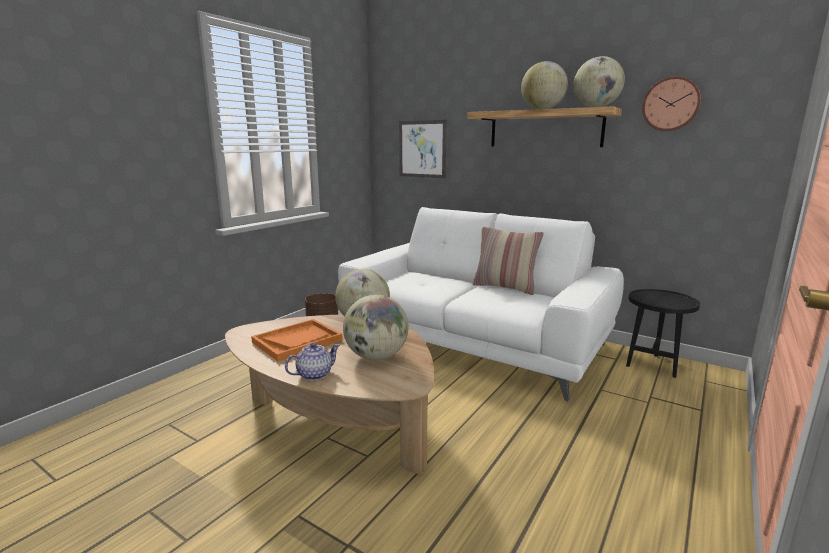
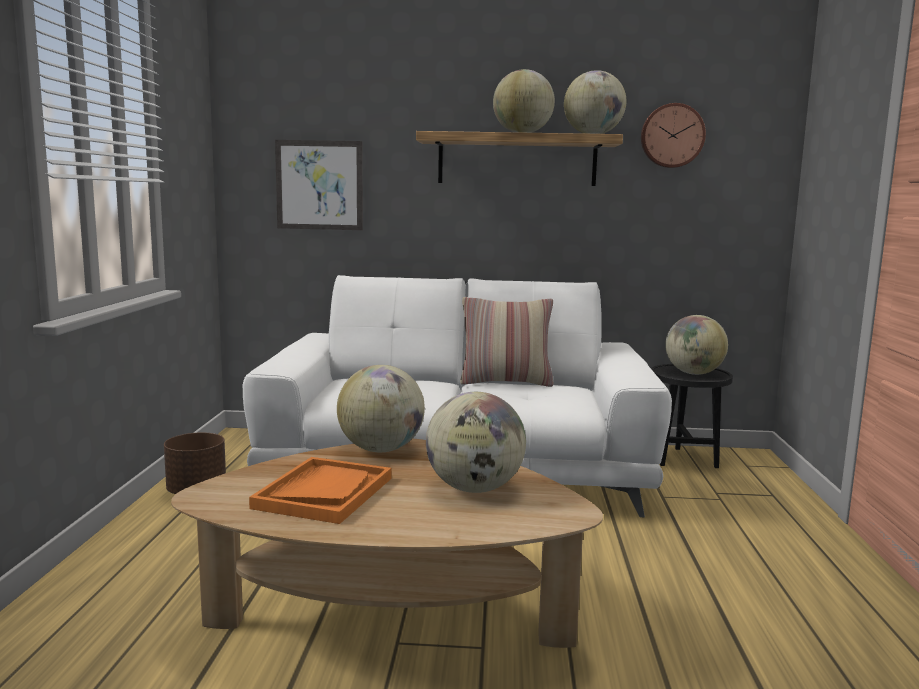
camera: 30 degrees left, 5 degrees down
(314, 374) = (425, 527): teapot -> none
(665, 299) = (693, 373): none -> globe

